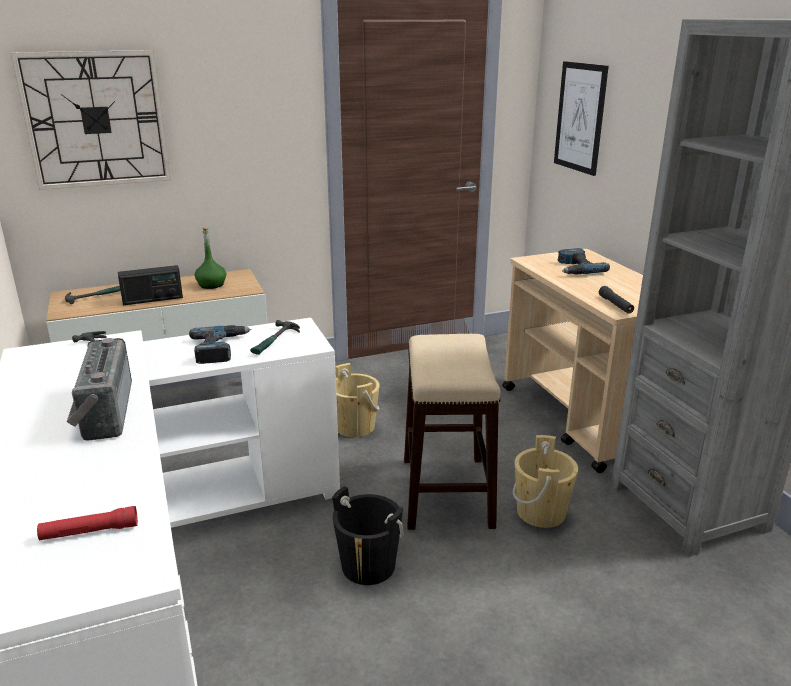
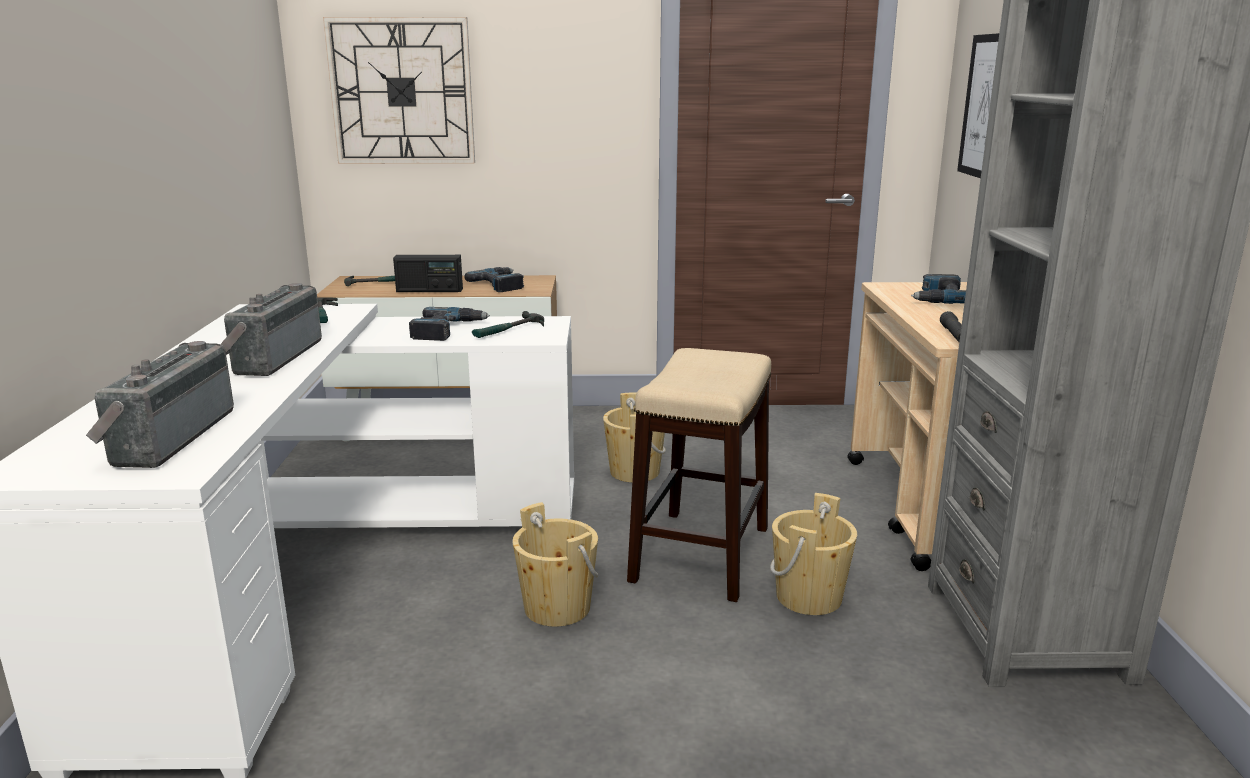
camera: 20 degrees right, 5 degrees down
(89, 532) = (168, 437): red flashlight -> radio
(211, 285) = (501, 284): green bottle -> power drill
(368, 566) = (557, 607): black bucket -> beige bucket

